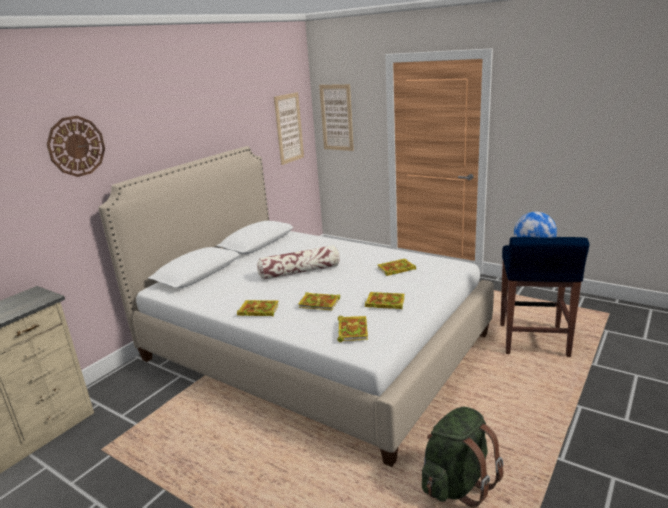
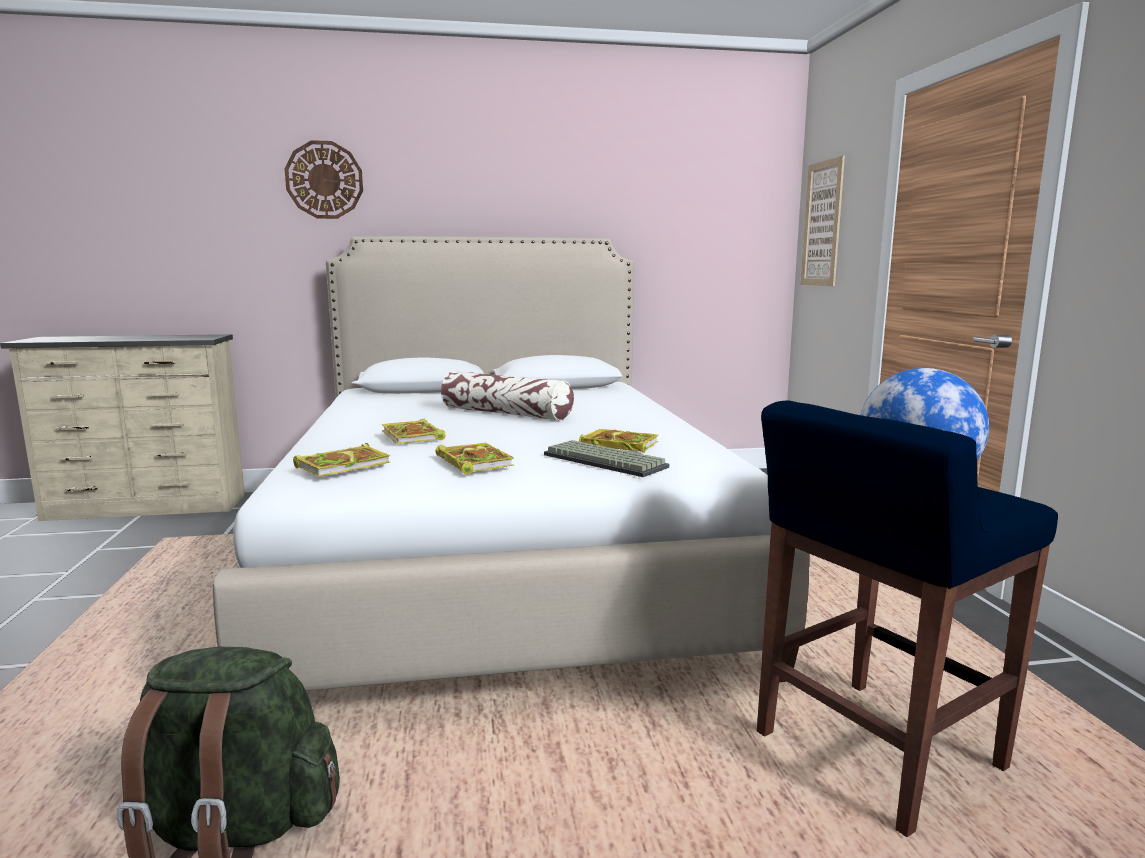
camera: 45 degrees right, 10 degrees down
(257, 310) = (354, 423): book -> none
(289, 128) = (728, 234): picture -> none
(418, 279) = (607, 461): none -> keyboard

